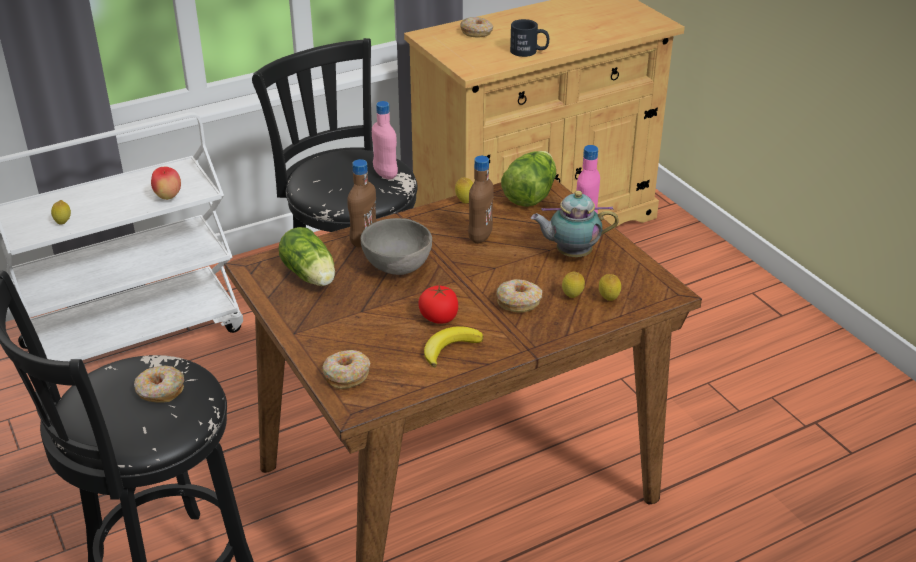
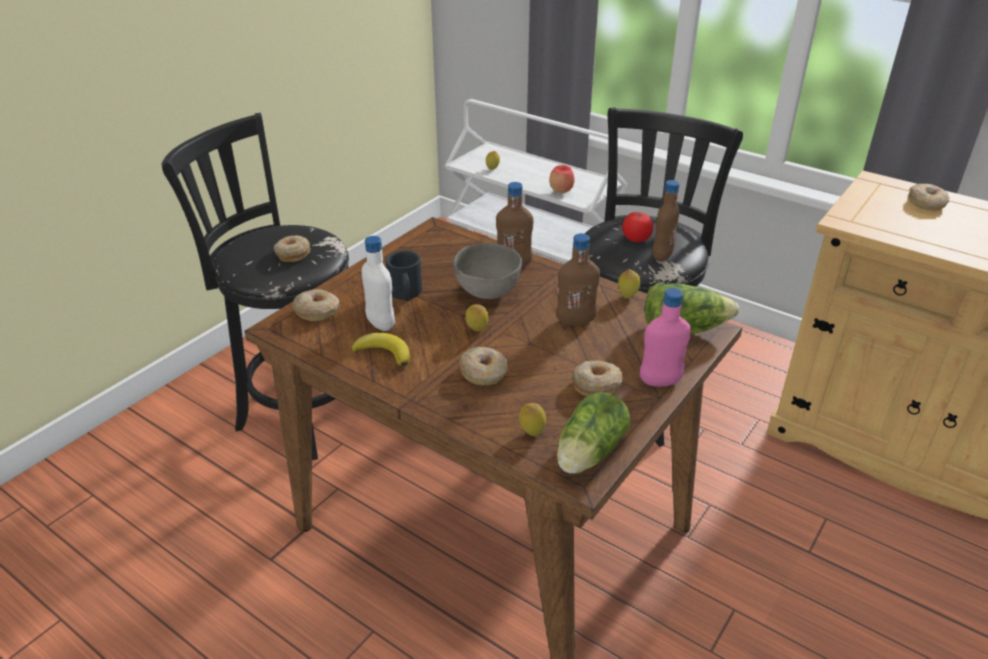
camera: 65 degrees right, 0 degrees up
(311, 276) = (441, 256): lettuce -> lettuce (587, 454)
(385, 174) = (662, 256): pink bottle -> brown bottle
(401, 340) = (380, 324): none -> white bottle
(439, 317) = (426, 334): tomato -> tomato (636, 238)
(529, 52) = (936, 242): black mug -> black mug (406, 294)
(571, 253) = (596, 385): teapot -> donut
(572, 297) = (517, 406): lemon -> lemon (477, 330)

